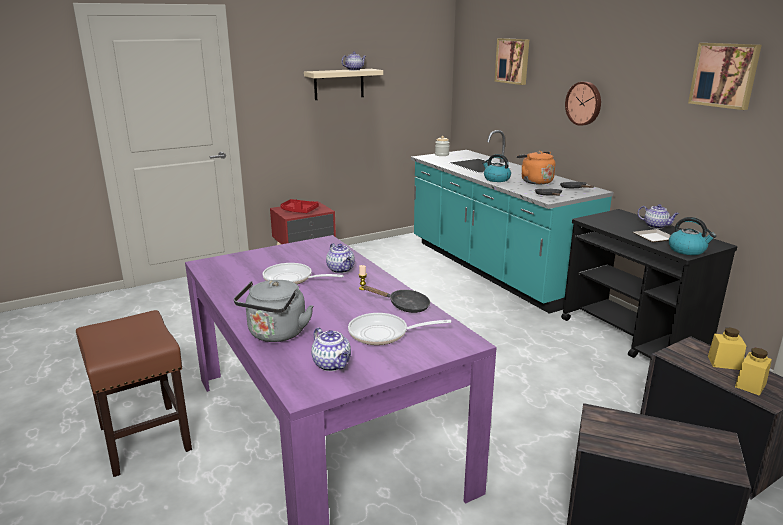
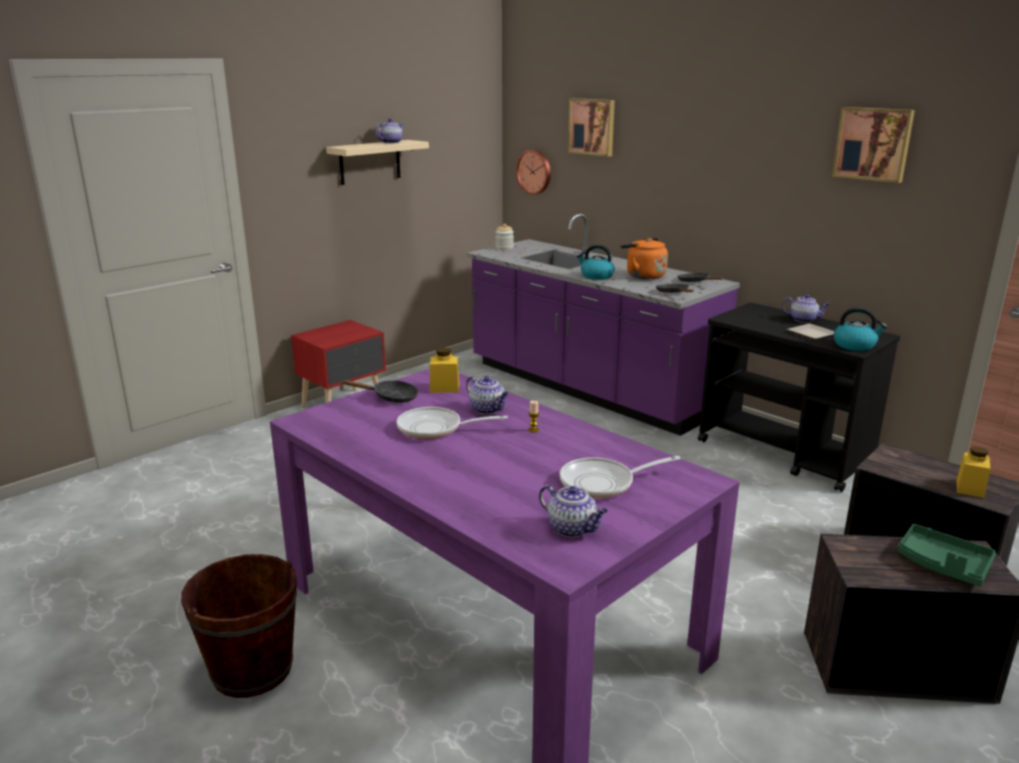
camera: 15 degrees left, 0 degrees up
(144, 437) = (252, 669): brown stool -> brown bucket
(276, 334) = (473, 501): grey kettle -> none
(299, 211) = (335, 336): red tray -> none
(404, 306) = (601, 446): black frying pan -> black frying pan (391, 397)
(493, 269) = (588, 388): turquoise counter -> purple counter
(584, 103) = (695, 178): wall clock -> wall clock (534, 172)
(680, 446) = (943, 565): none -> green tray
(724, 363) = (932, 468): yellow jar -> yellow jar (444, 388)

